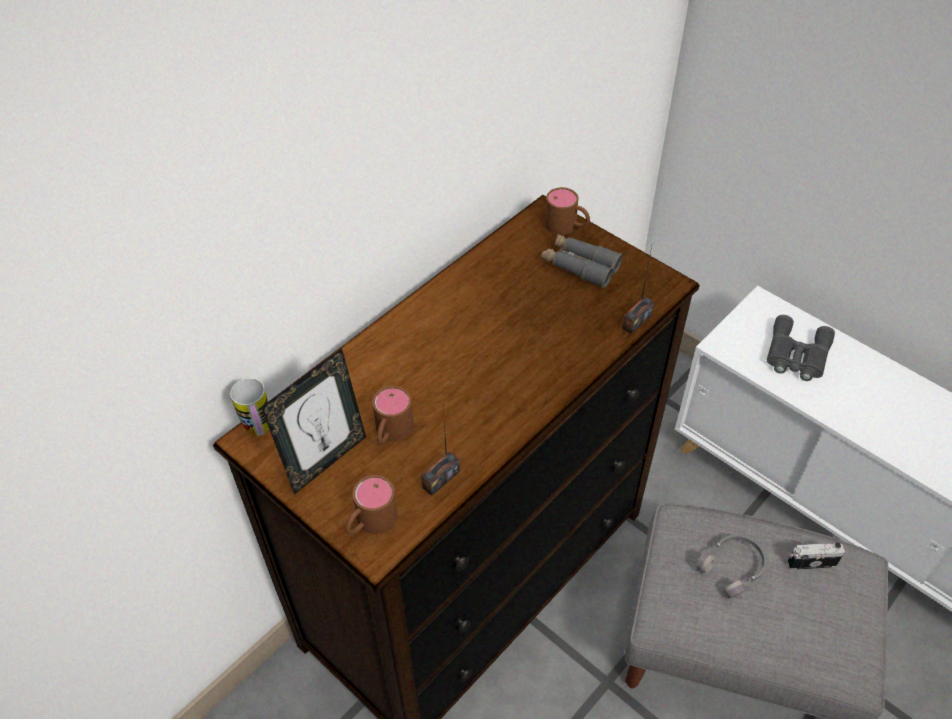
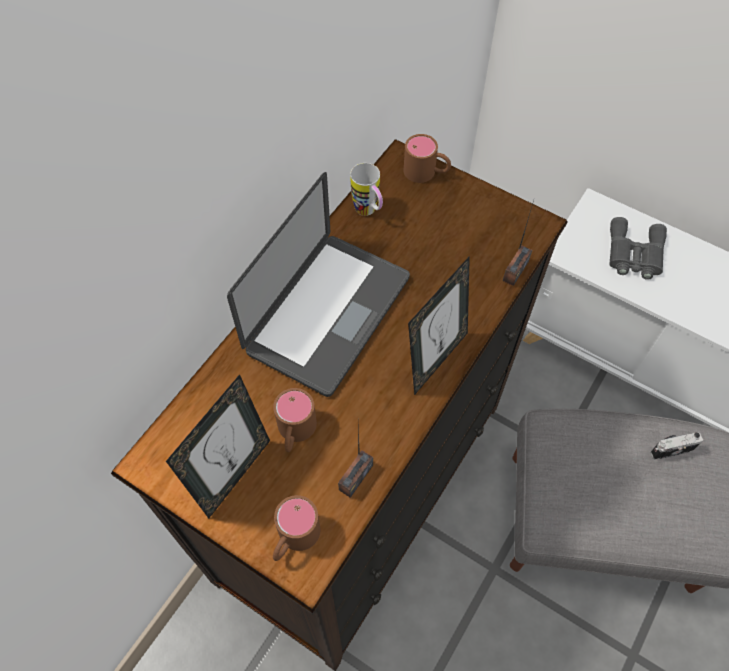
camera: 10 degrees left, 10 degrees up
(260, 432) = (158, 452): mug -> mug (369, 212)
(445, 337) = (328, 314): none -> laptop
(540, 388) = (435, 359): none -> picture frame
(580, 266) = (448, 215): grey binoculars -> none
(733, 568) = (604, 466): grey headphones -> none

